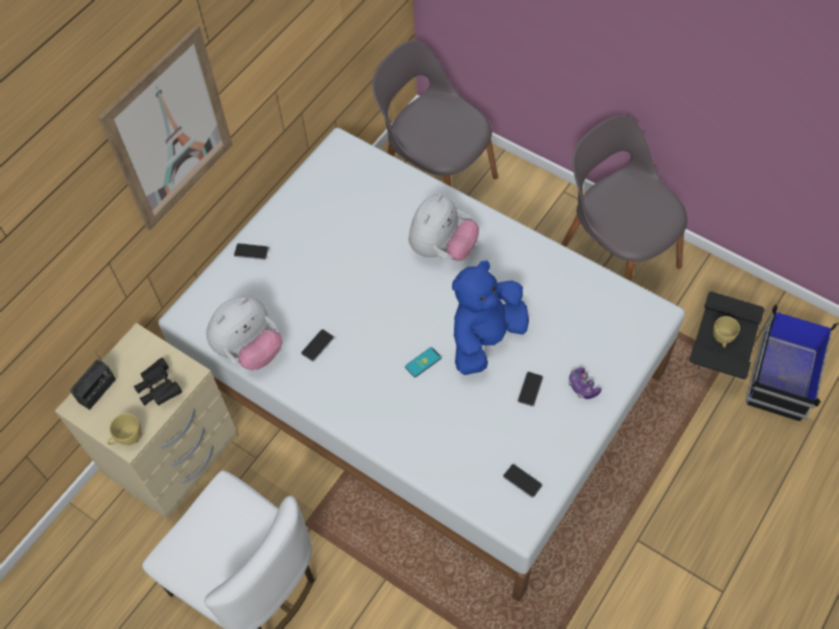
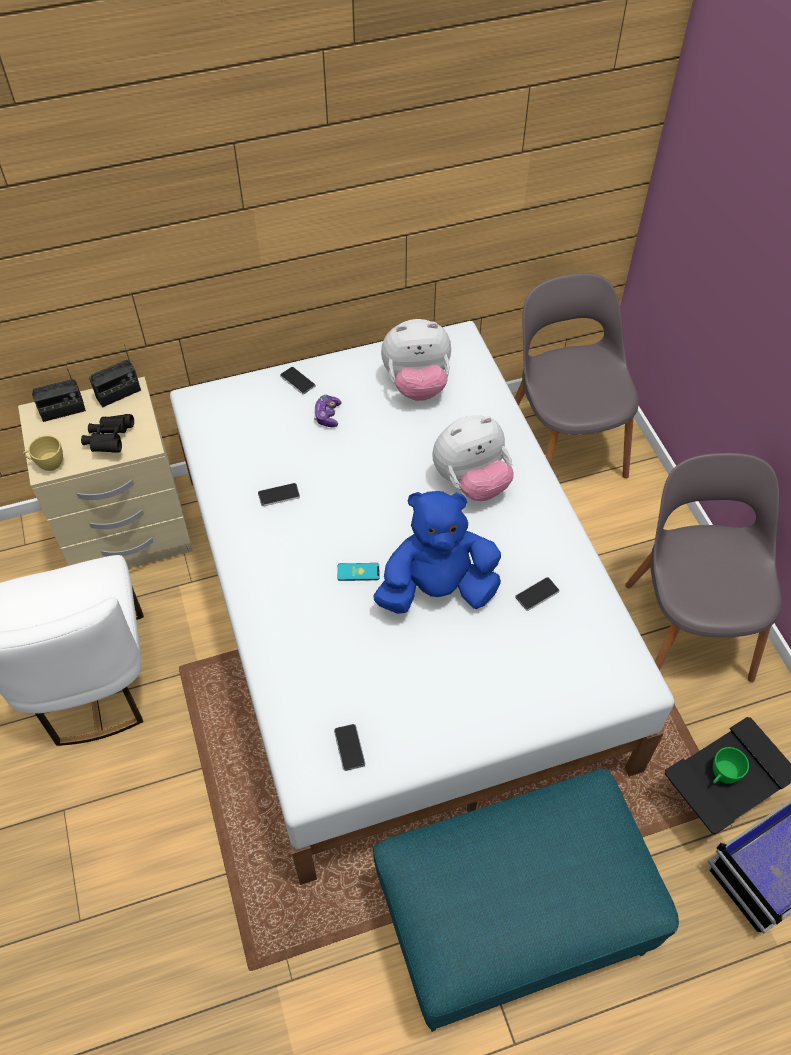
camera: 35 degrees right, 5 degrees down
(129, 349) = (118, 394): none -> radio
(170, 131) = (245, 194): picture -> none
(249, 349) = (219, 461): plush toy -> plush toy (417, 385)
(530, 389) = (437, 666): phone -> phone (537, 594)
(582, 386) = (492, 701): game controller -> game controller (327, 415)
(660, 519) = (511, 916): none -> turquoise ottoman
(722, 340) = (721, 776): yellow cup -> green cup

